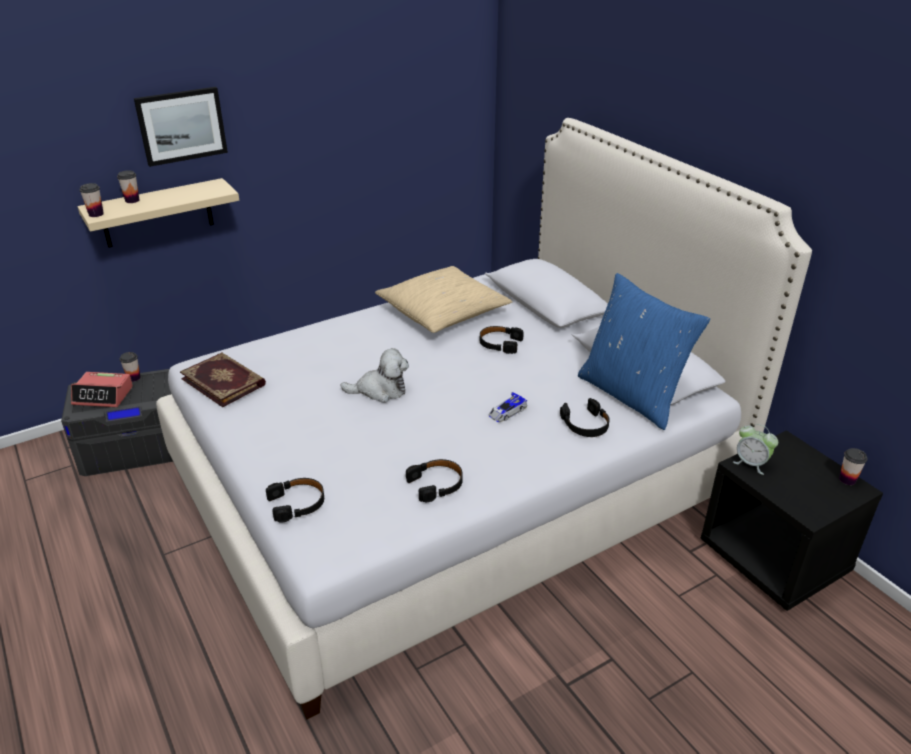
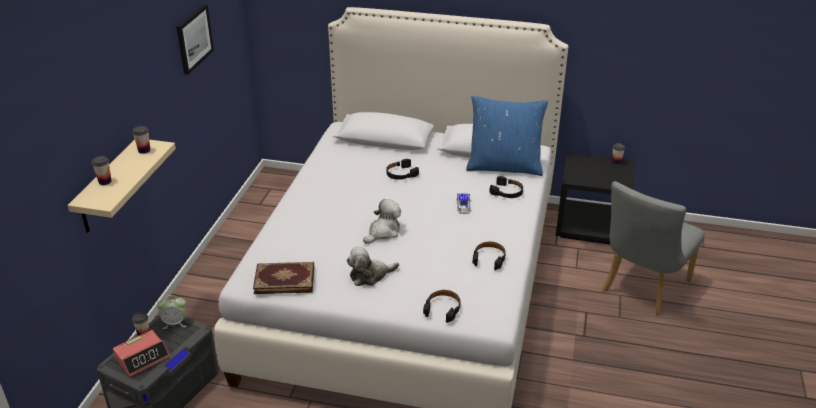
camera: 45 degrees left, 0 degrees up
(96, 214) = (100, 202): cup -> cup (144, 150)
(181, 125) = (112, 104): picture -> picture (193, 38)
(296, 424) = (370, 275): none -> plush toy
(443, 312) = (339, 172): beige pillow -> none
(737, 687) = (642, 289): none -> grey chair
(751, 463) = (574, 176): alarm clock -> alarm clock (175, 323)

